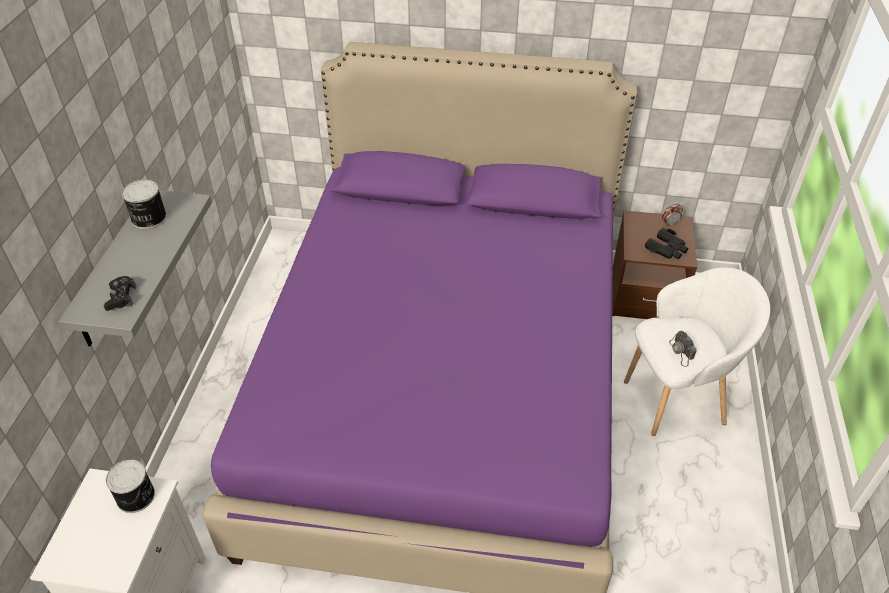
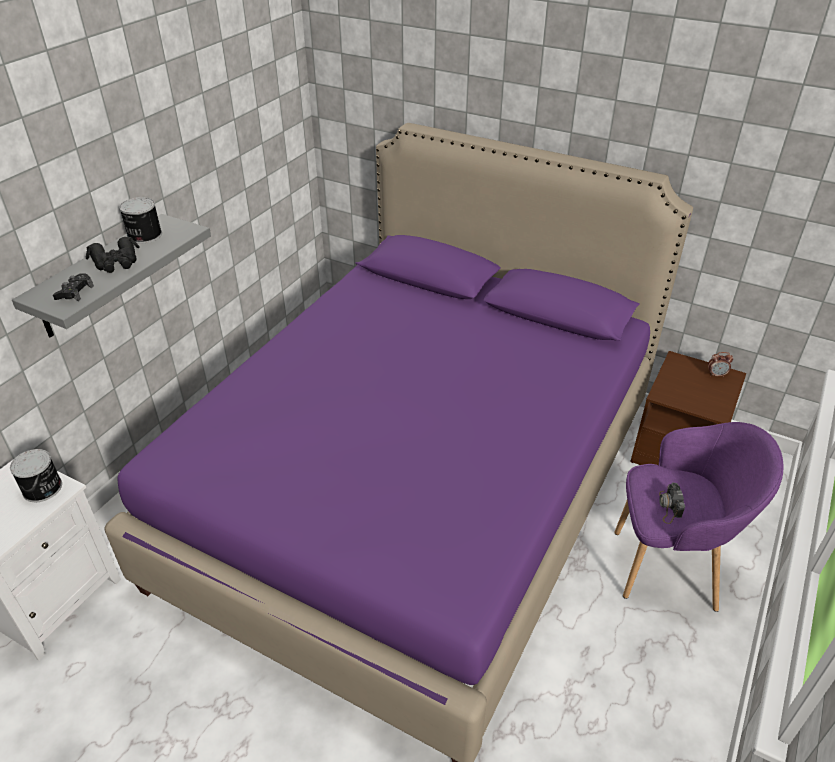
camera: 20 degrees right, 5 degrees down
(666, 249) = (701, 399): black binoculars -> black binoculars (116, 262)
(677, 399) = (669, 567): white armchair -> purple armchair

